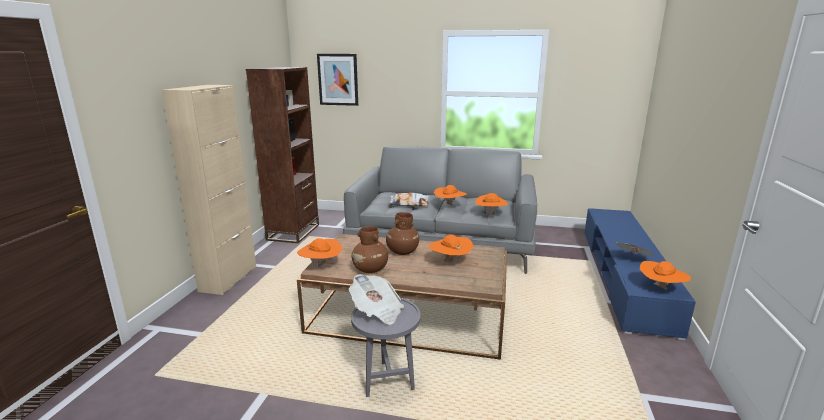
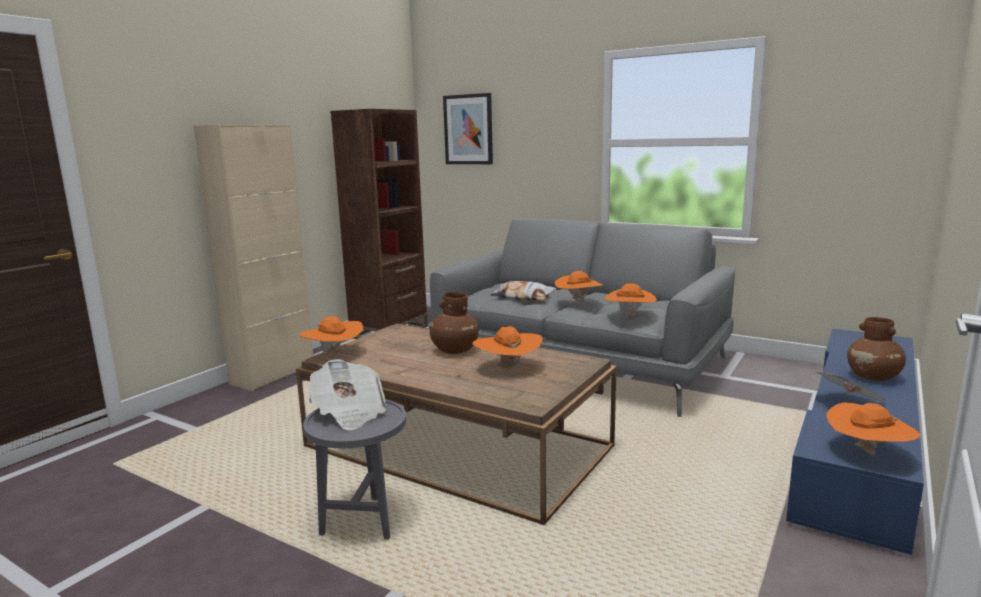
camera: 20 degrees right, 5 degrees down
(370, 269) = (390, 366): brown vase -> brown vase (873, 377)

